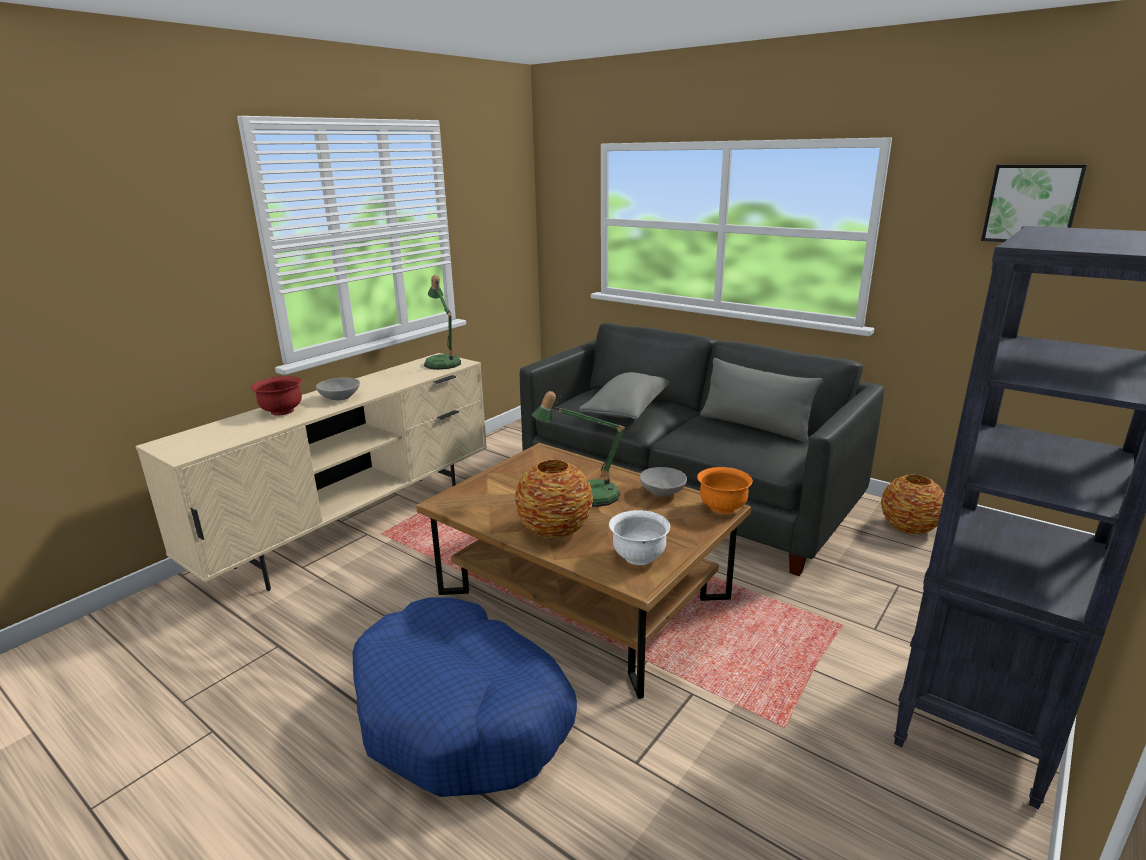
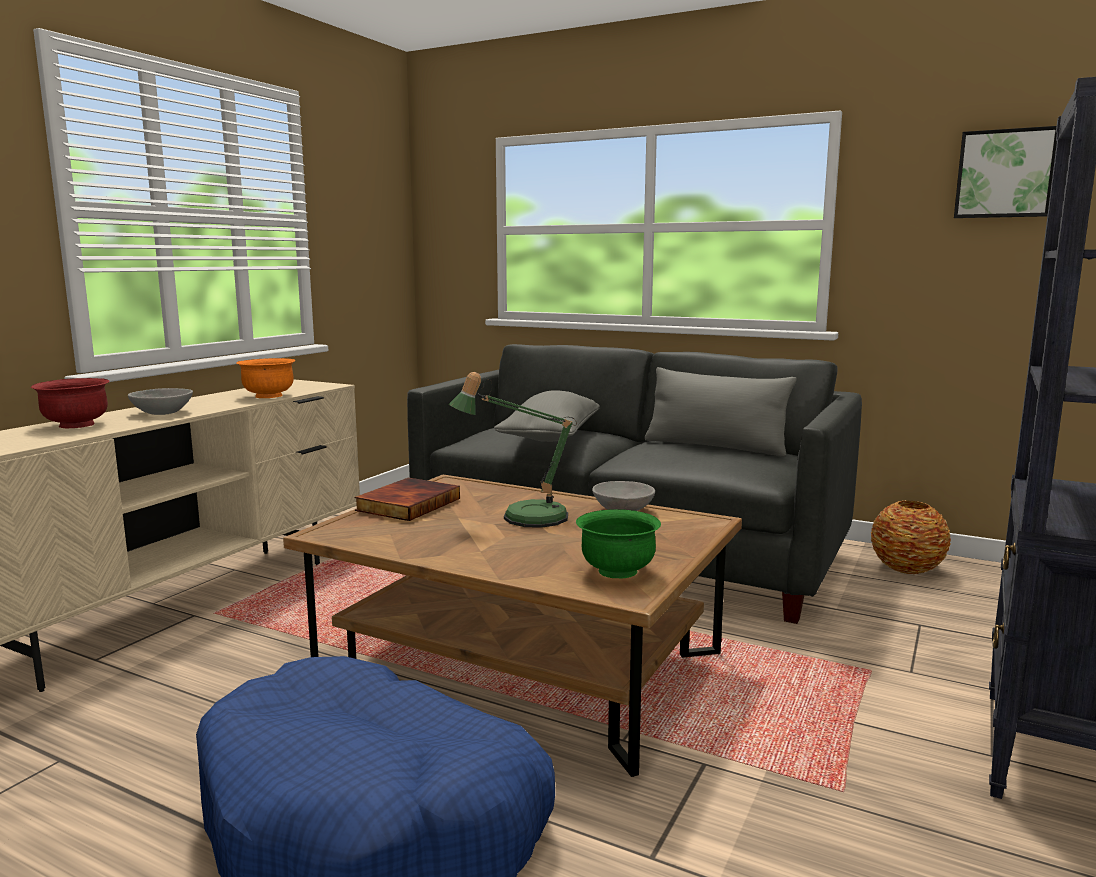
camera: 10 degrees left, 10 degrees down
(442, 362) = (302, 385): table lamp -> none
(507, 475) = (407, 504): none -> book
(555, 530) = (492, 552): vase -> none
(638, 557) = (617, 571): white bowl -> green bowl
(722, 507) = (706, 520): orange bowl -> orange bowl (268, 396)

